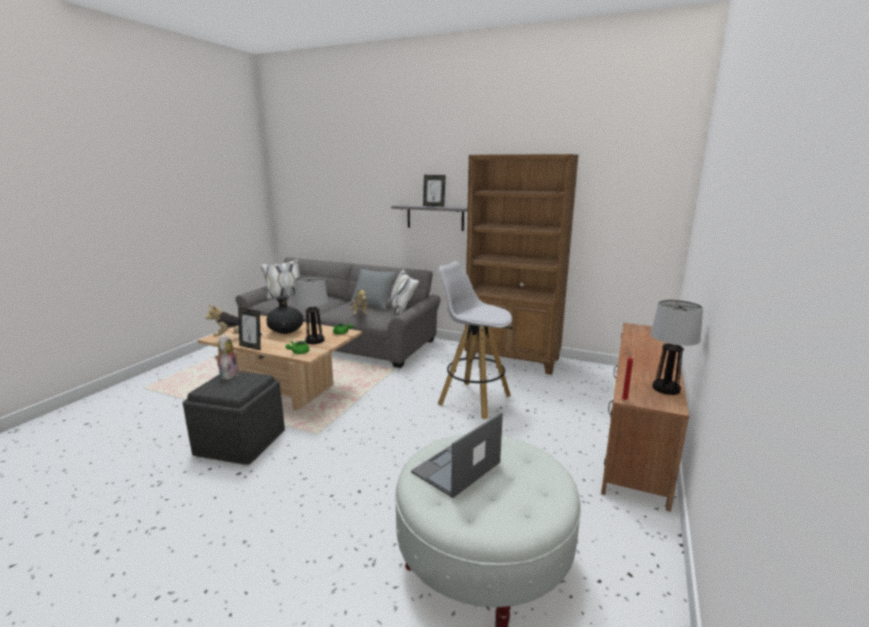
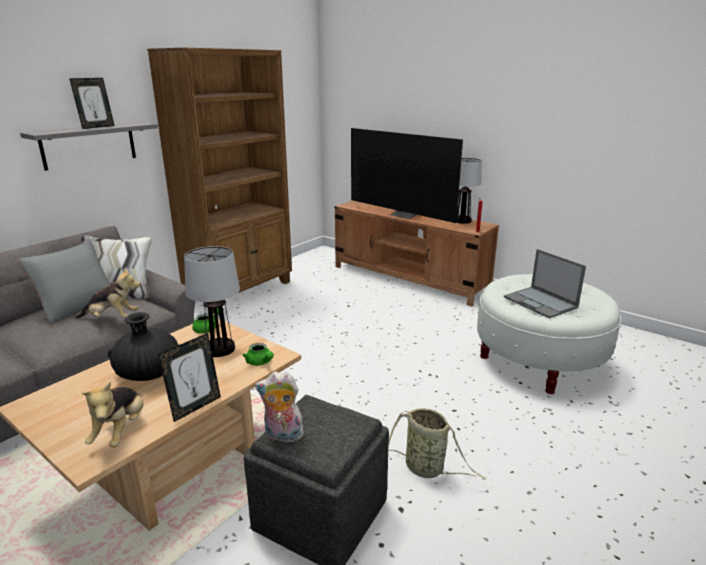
camera: 75 degrees left, 5 degrees up
(278, 481) = (427, 469): none -> basket
(473, 399) = (312, 326): white stool -> none
(639, 355) = (404, 215): none -> television

